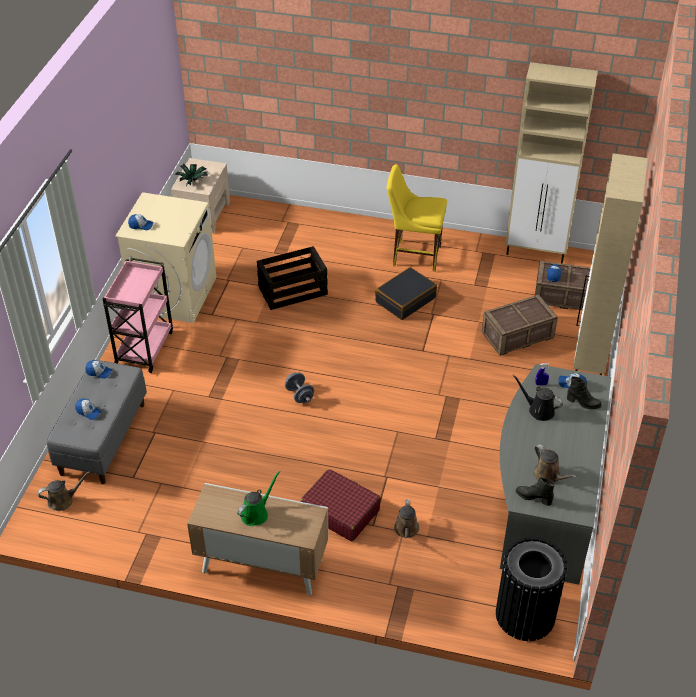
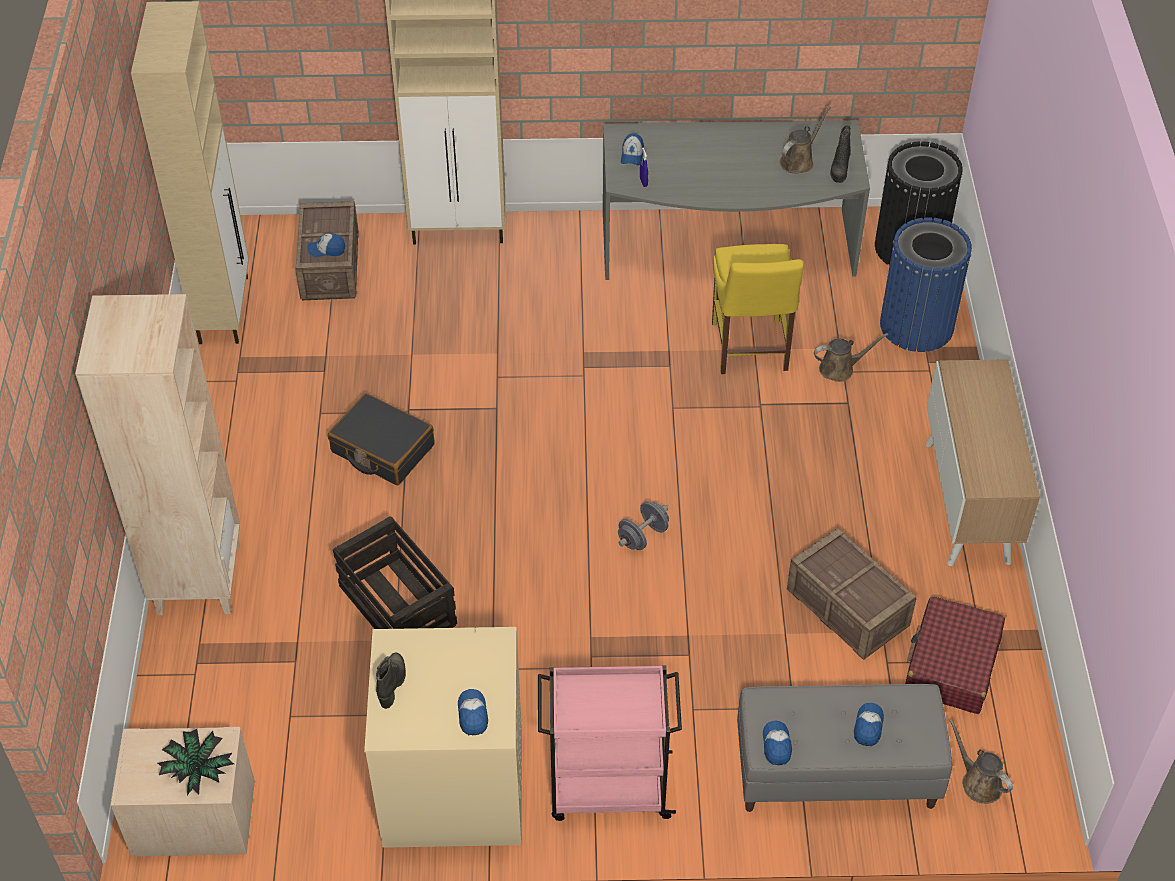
camera: 105 degrees left, 5 degrees up
(256, 513) = (985, 428): green watering can -> none
(340, 226) = (198, 578): none -> beige bookcase
(340, 511) = (841, 441): red suitcase -> red suitcase (951, 665)
(414, 255) = (263, 458): yellow chair -> yellow chair (749, 350)
(437, 591) = (917, 325): none -> blue trash can
(517, 336) = (432, 308): crate -> crate (848, 608)
(539, 410) = (692, 179): black watering can -> none
(583, 403) = (662, 143): black boot -> black boot (392, 683)

